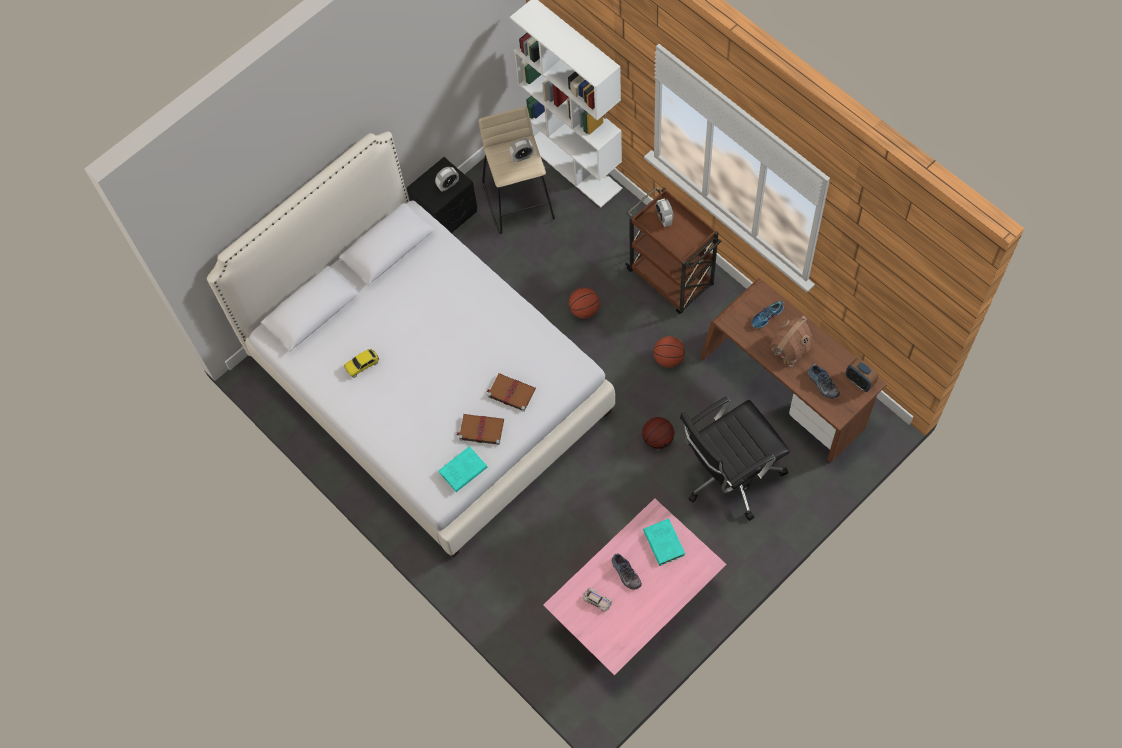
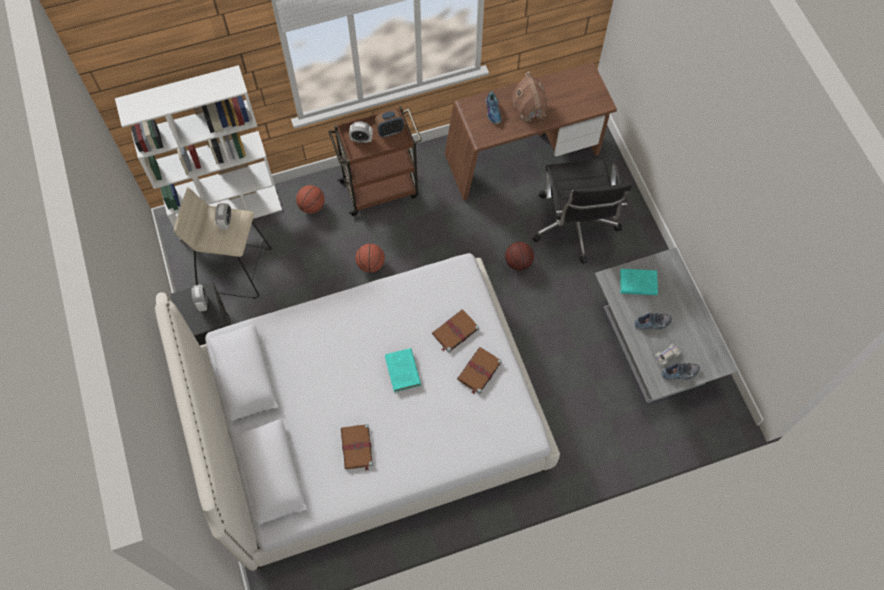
camera: 70 degrees left, 0 degrees up
(362, 365) = (357, 448): toy car -> brown book
(462, 471) = (511, 404): turquoise book -> turquoise book (403, 372)
(635, 601) = (652, 342): pink coffee table -> grey coffee table
(668, 358) = (451, 223): basketball -> basketball (311, 206)
(822, 384) = (572, 102): shoe -> shoe (680, 373)
(859, 381) = (582, 77): alarm clock -> alarm clock (390, 131)

